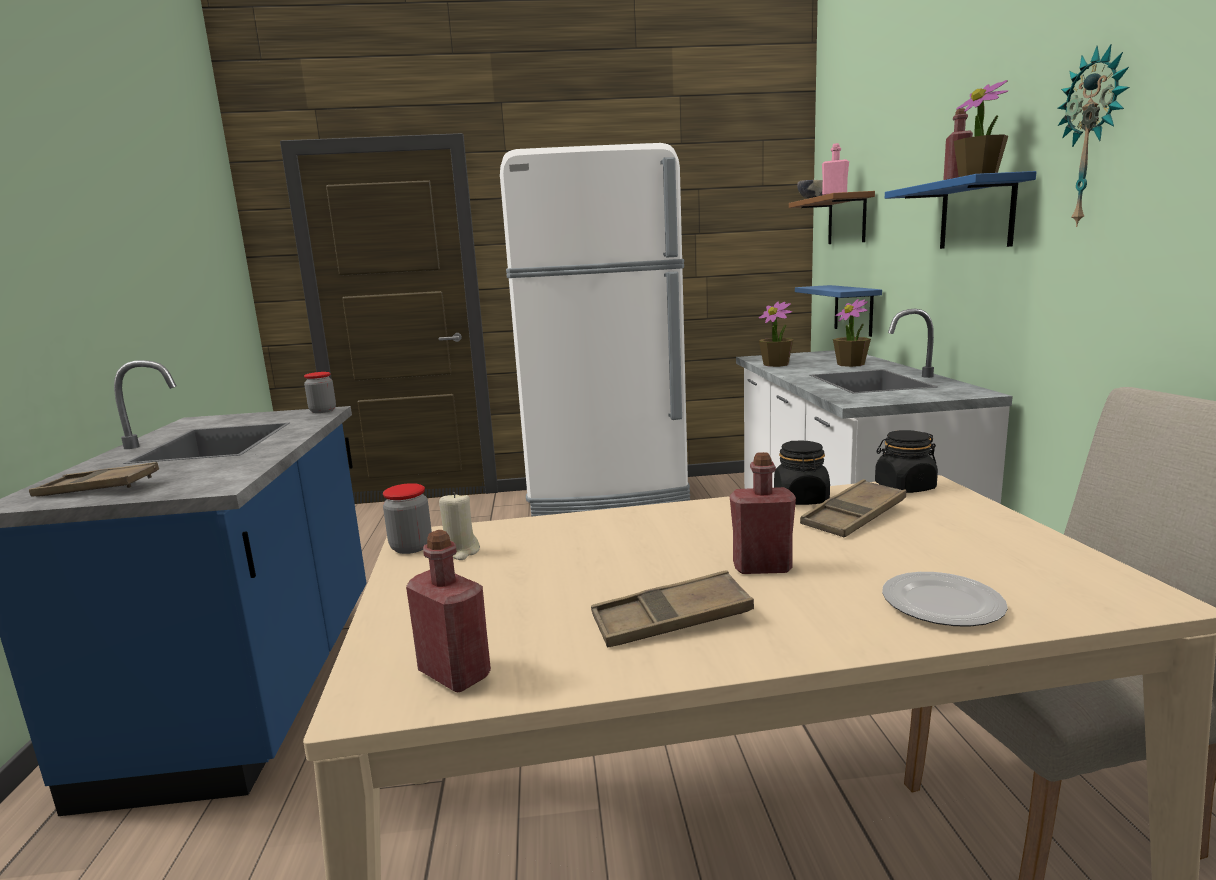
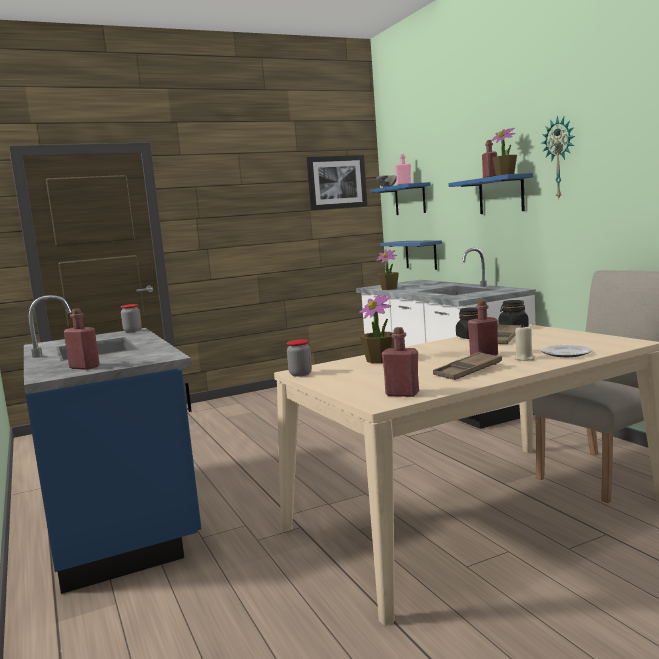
camera: 20 degrees left, 5 degrees down
(97, 488) = (84, 367): brown tray -> red bottle
(460, 552) = (331, 371): beige candle -> beige candle (524, 358)
(607, 502) = (272, 399): white fridge -> none
(741, 191) = (336, 182): none -> picture
(847, 220) = (410, 199): brown shelf -> blue shelf
(851, 364) = (434, 285): potted plant -> potted plant (380, 360)

